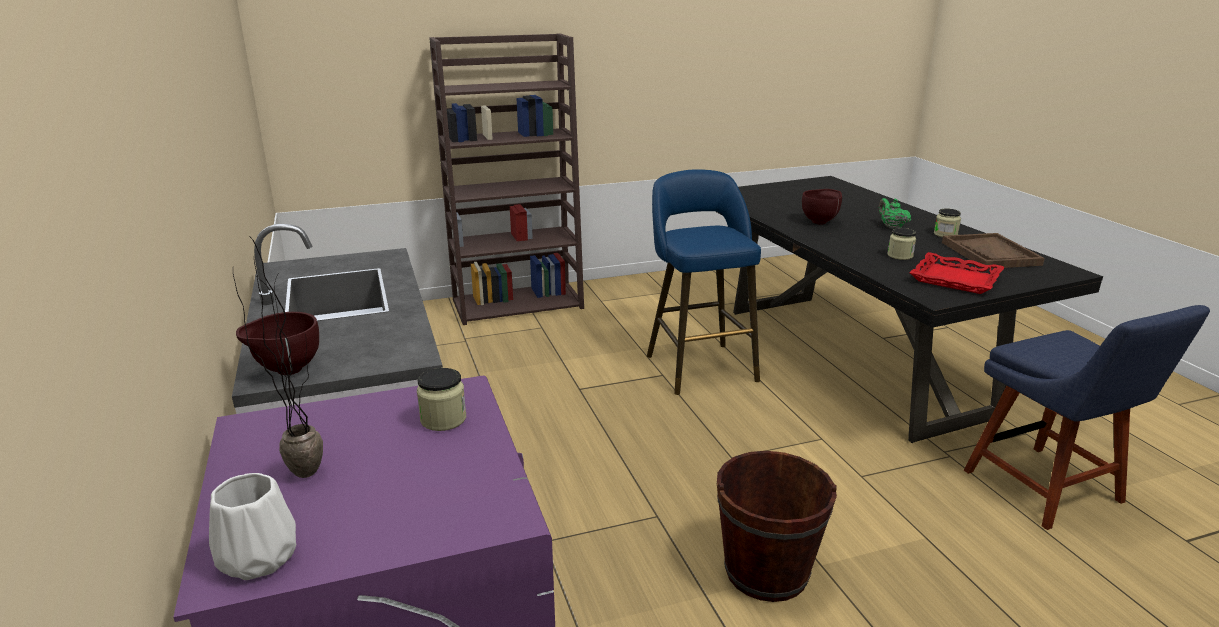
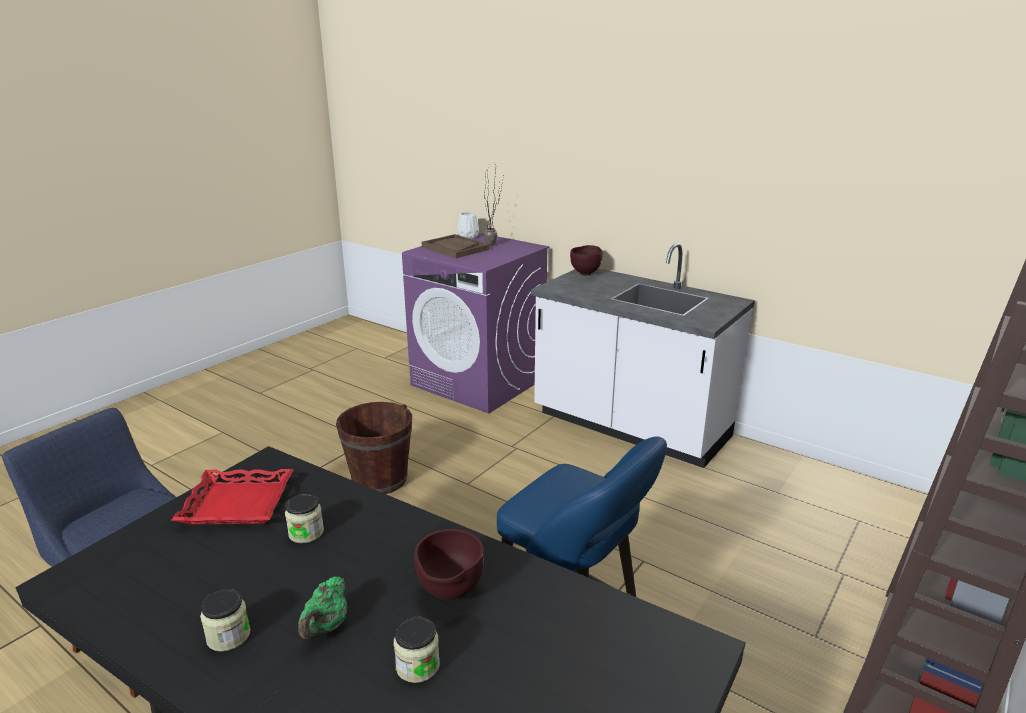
camera: 145 degrees right, 0 degrees up
(443, 419) = (475, 259): jar -> jar (417, 666)
(891, 227) = (326, 627): green teapot -> green teapot turned 75 degrees clockwise
(990, 253) = (167, 591): brown tray -> brown tray (455, 248)

